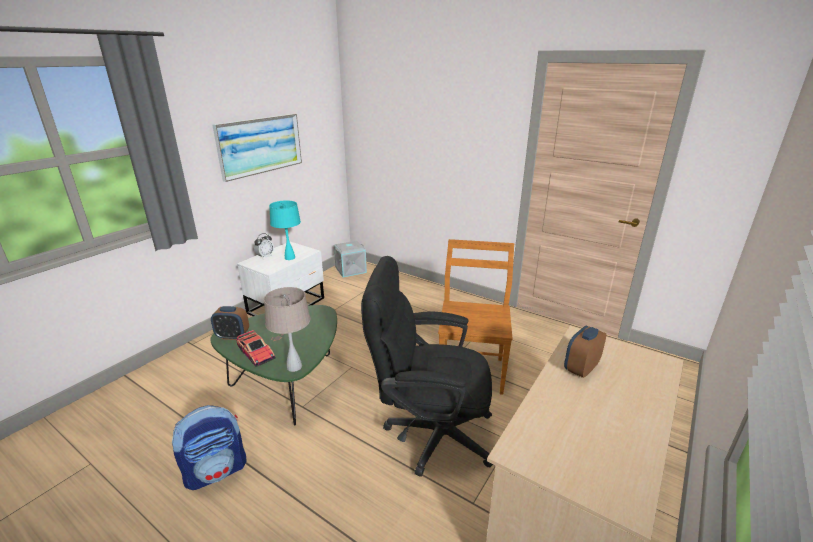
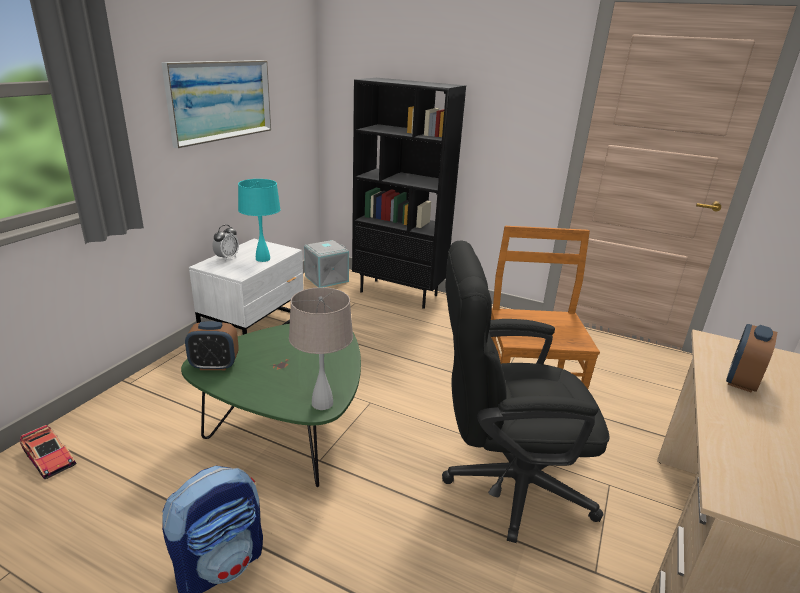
camera: 10 degrees left, 0 degrees up
(256, 353) = (259, 387): toy car -> toy car (49, 458)
(402, 283) = (399, 293): none -> black bookcase

